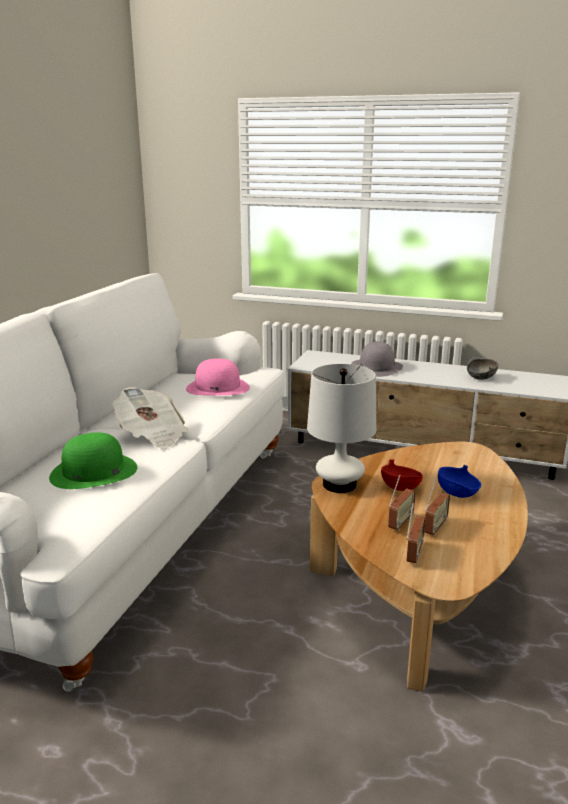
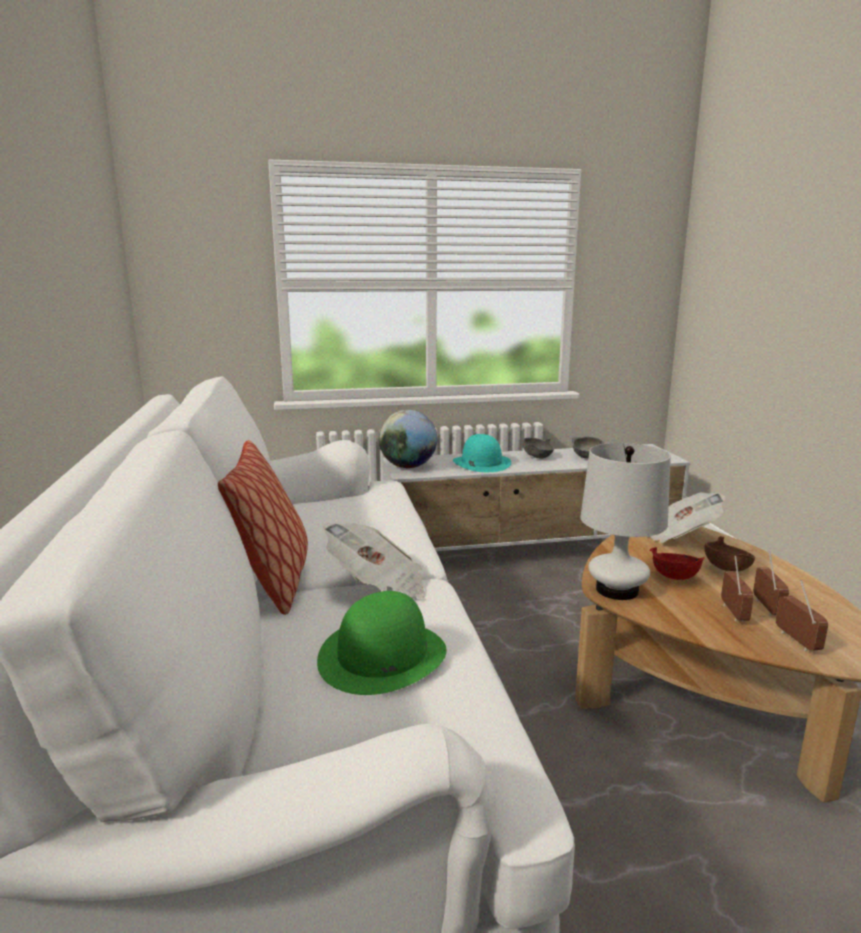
camera: 30 degrees left, 5 degrees down
(104, 421) = (273, 584): none -> pillow
(218, 387) = (368, 511): pink hat -> none
(314, 360) = (408, 467): none -> globe
(376, 367) = (481, 463): grey hat -> turquoise hat
(434, 370) = (538, 457): none -> grey bowl
(458, 494) = (727, 569): blue bowl -> brown bowl
(462, 460) = (678, 536): none -> newspaper

